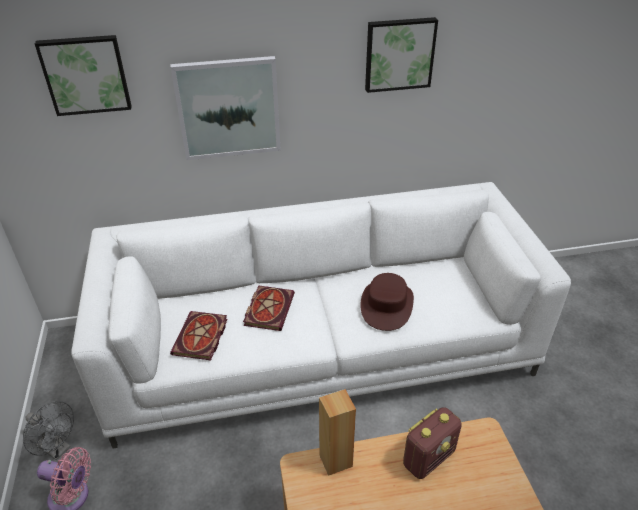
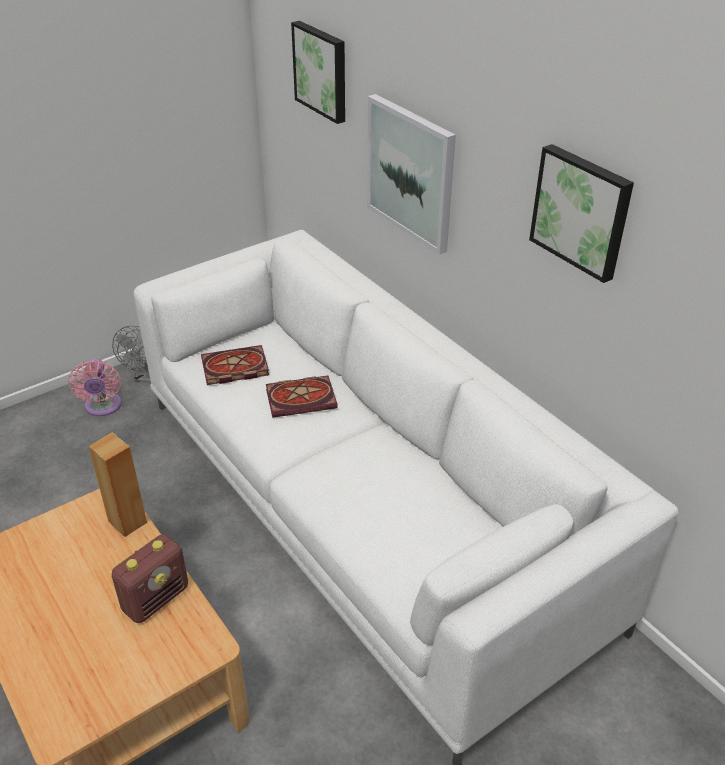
camera: 65 degrees right, 0 degrees up
(386, 305) = (367, 492): brown hat -> none
(429, 458) = (156, 598): radio -> radio turned 75 degrees counterclockwise

